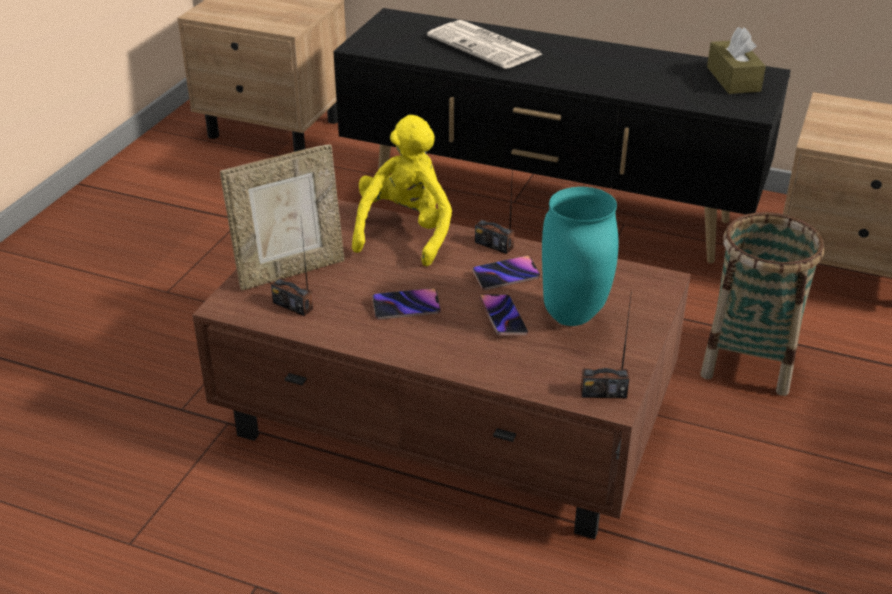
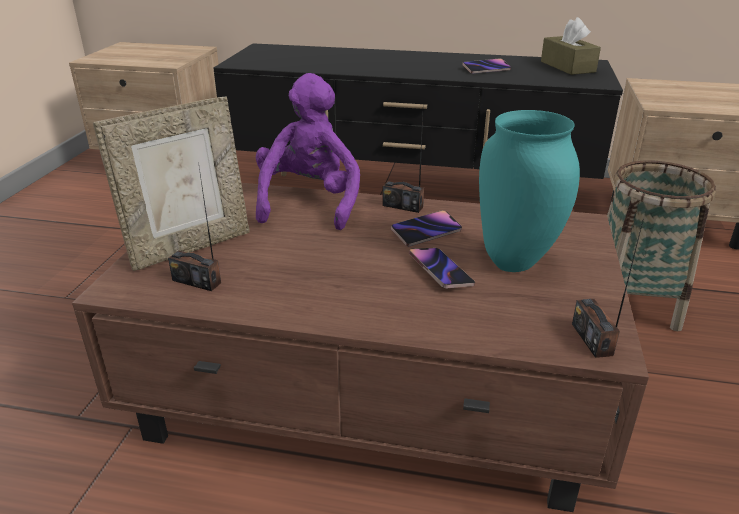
camera: 10 degrees left, 5 degrees down
(405, 232) = (309, 203): yellow plush toy -> purple plush toy
(406, 307) = (329, 270): phone -> phone (486, 69)
(486, 46) = (349, 59): newspaper -> none
(603, 392) = (592, 339): radio -> radio turned 90 degrees clockwise

